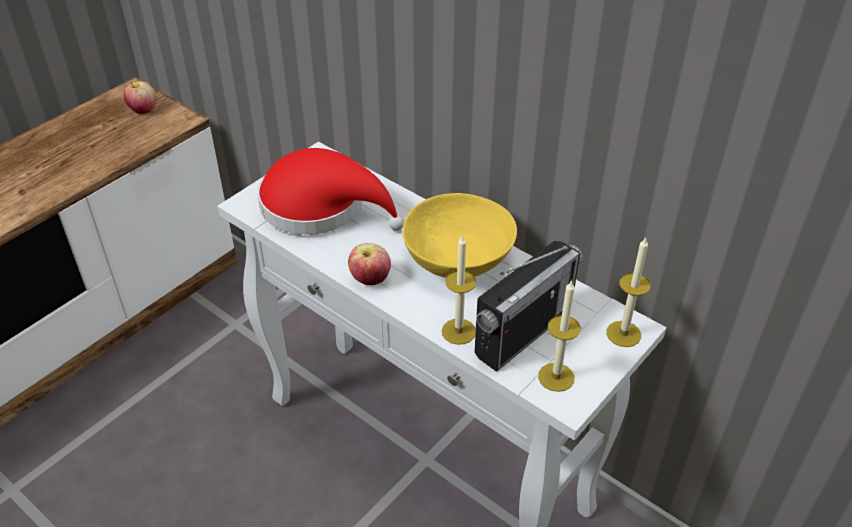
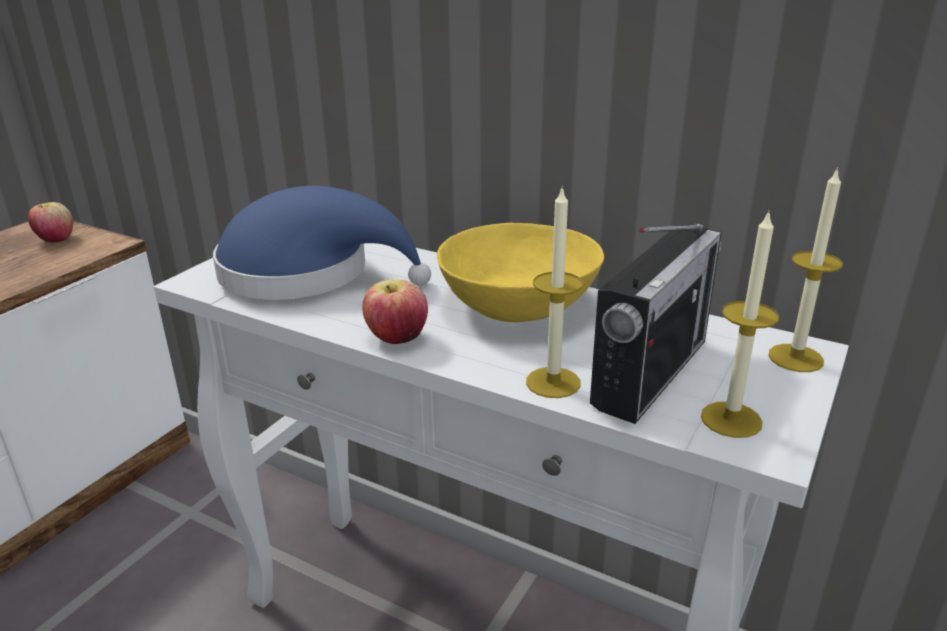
camera: 10 degrees left, 15 degrees down
(321, 206) = (307, 273): red hat -> blue hat

